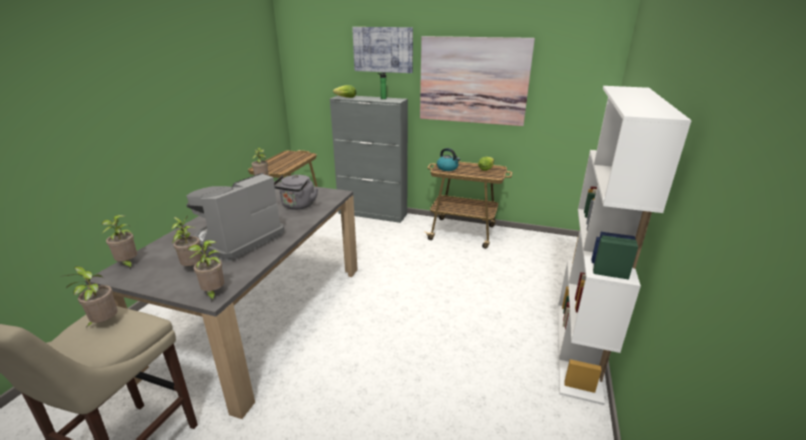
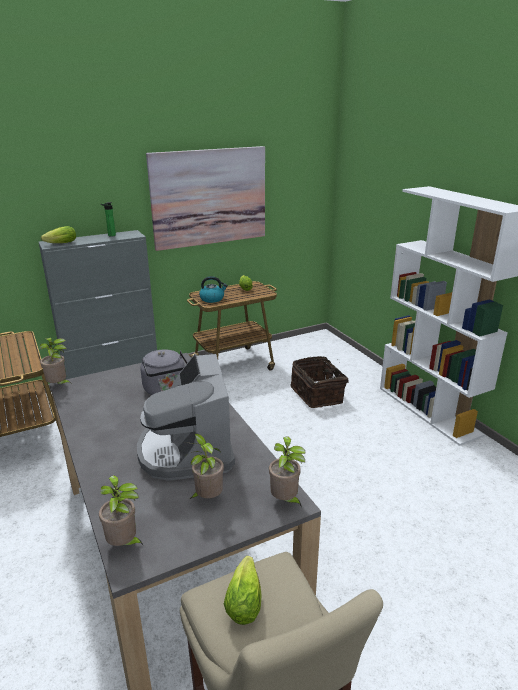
camera: 45 degrees left, 0 degrees up
(104, 323) = (245, 598): potted plant -> lettuce
(383, 49) = (95, 174): picture -> none
(493, 282) = (318, 394): none -> basket

